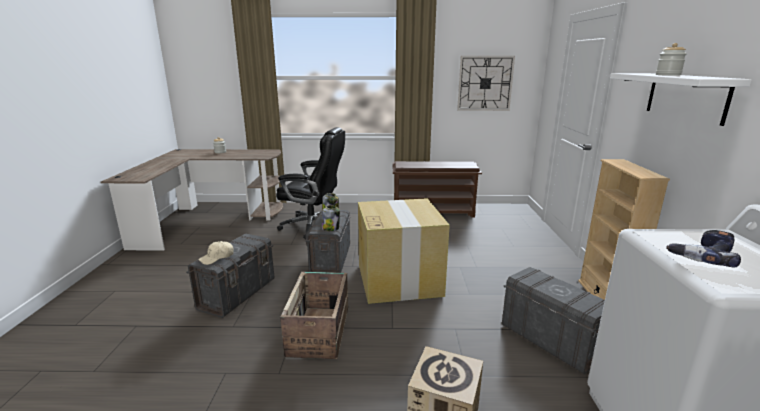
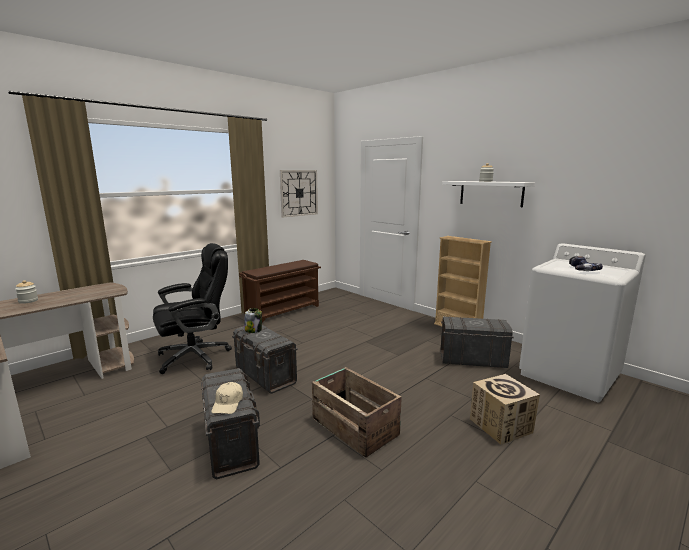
camera: 45 degrees left, 5 degrees down
(331, 228) = (279, 340): jar -> none
(398, 279) = (343, 366): cardboard box -> none

